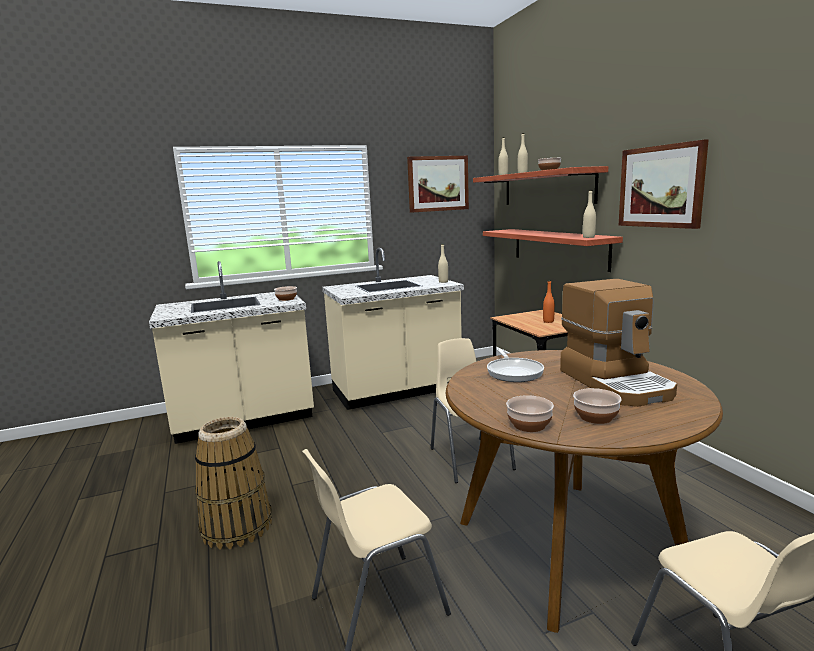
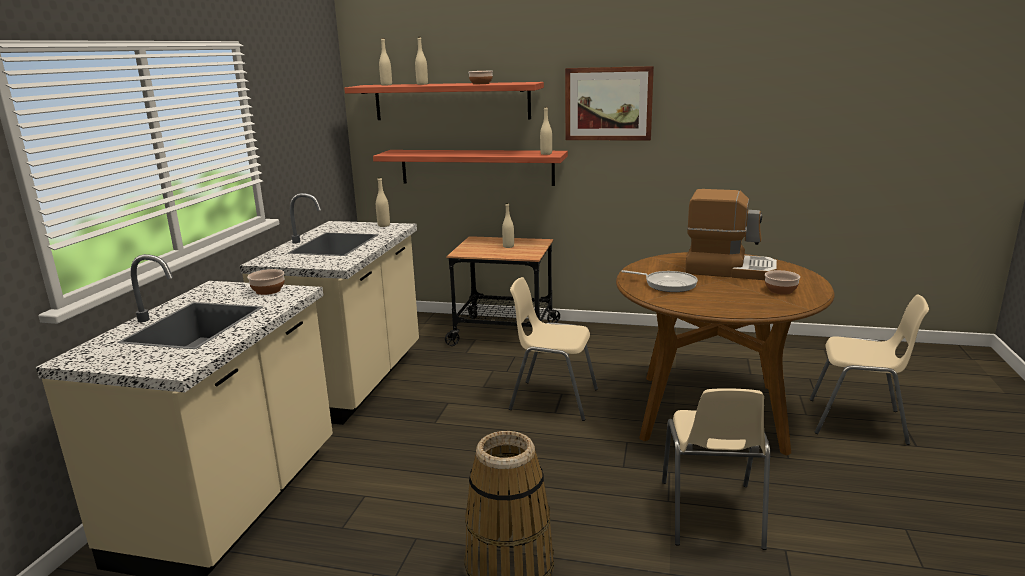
camera: 55 degrees left, 5 degrees up
(438, 183) = (305, 96): picture -> none
(528, 425) = (774, 308): bowl -> none
(548, 321) = (508, 246): orange bottle -> beige bottle

